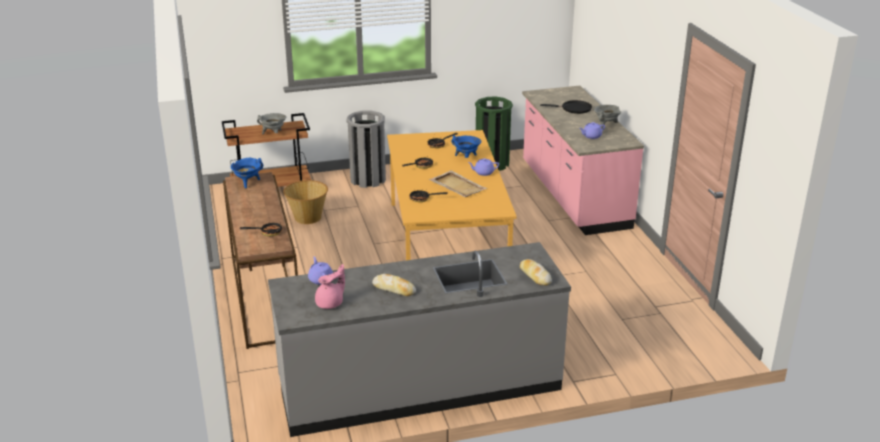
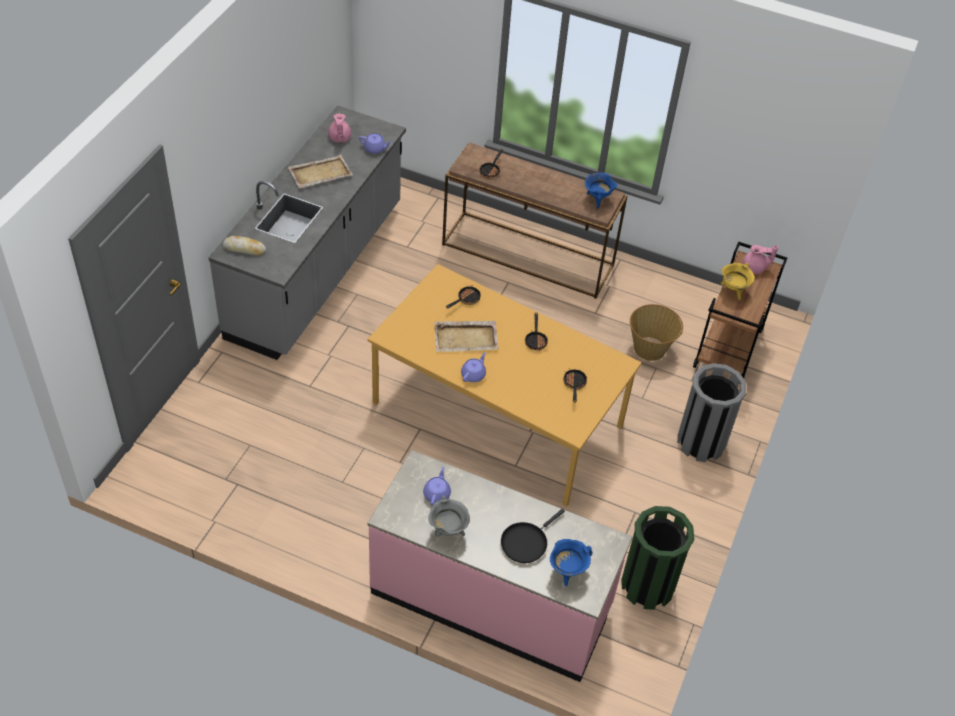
camera: 125 degrees right, 20 degrees up
(240, 134) = (754, 268): none -> pink teapot
(273, 134) = (733, 290): grey cooking pot -> yellow cooking pot
(394, 289) = (319, 173): bread -> beige tray
(466, 157) = (520, 385): blue cooking pot -> blue cooking pot (567, 571)

